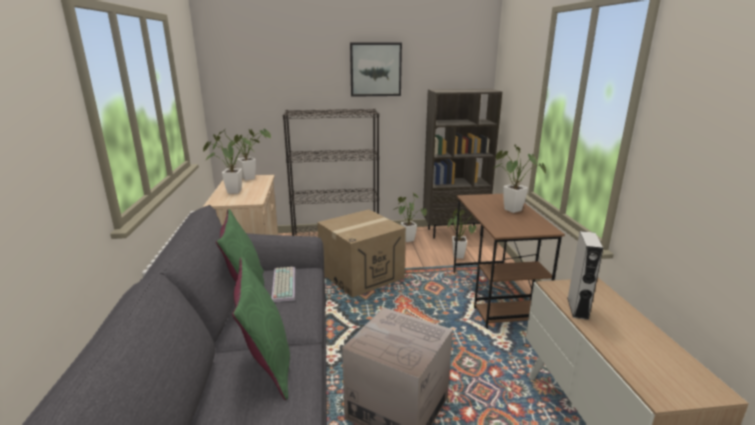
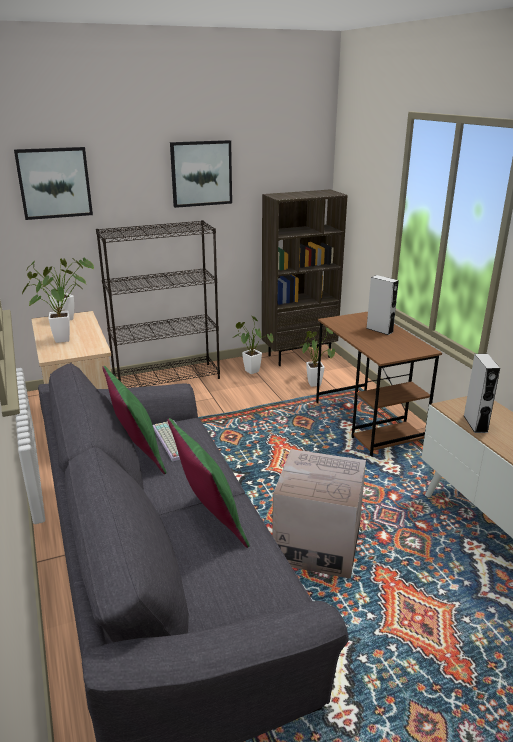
camera: 15 degrees left, 5 degrees up
(255, 71) = (54, 183): none -> picture
(361, 275) = (218, 419): cardboard box -> none
(510, 209) = (379, 330): potted plant -> grey speaker

